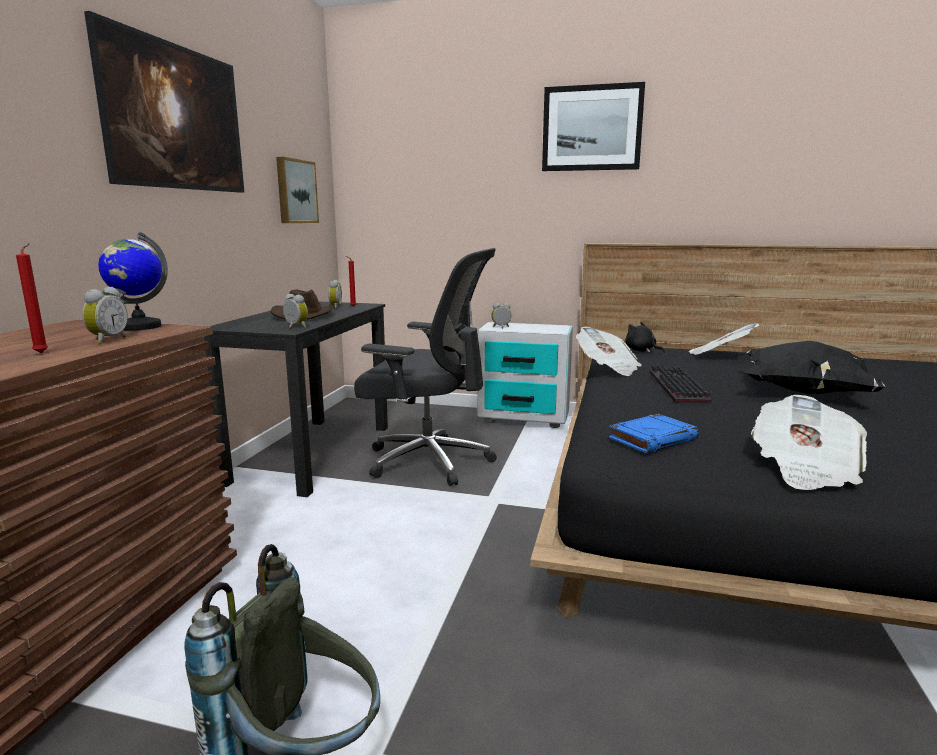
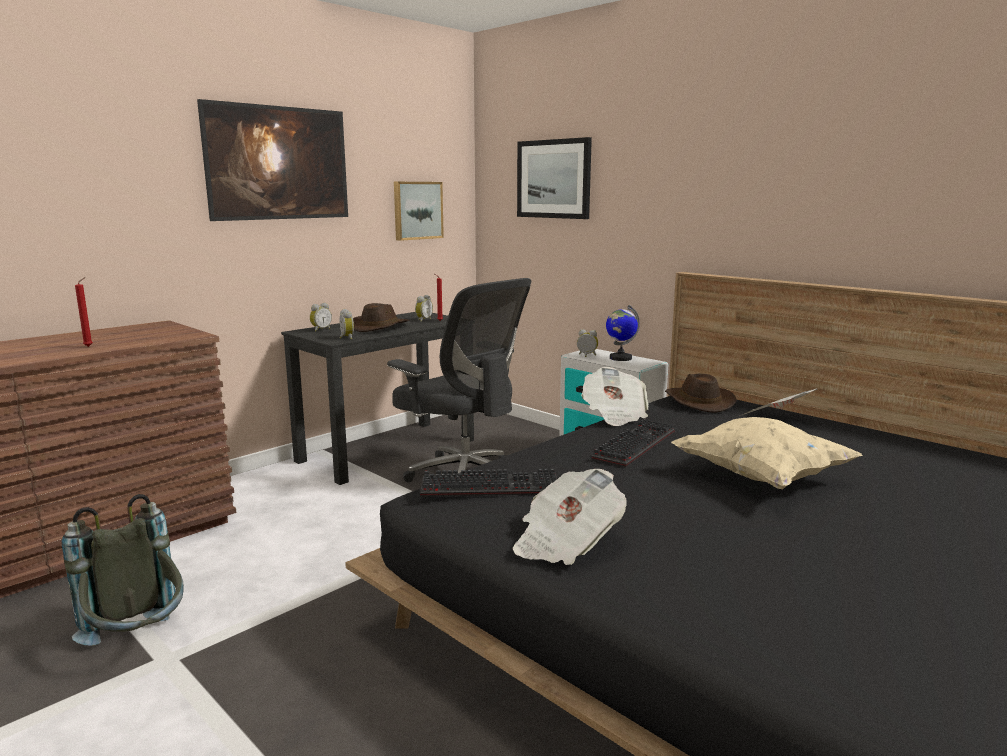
camera: 30 degrees right, 0 degrees up
(107, 340) = (138, 341): alarm clock -> alarm clock (320, 330)
(139, 327) = (180, 331): globe -> globe (620, 358)
(592, 128) = (695, 144): picture -> picture (553, 179)
(641, 351) = (697, 401): black plush toy -> brown hat
(653, 439) = (492, 486): blue book -> keyboard
(804, 393) = (759, 478): black pillow -> beige pillow

